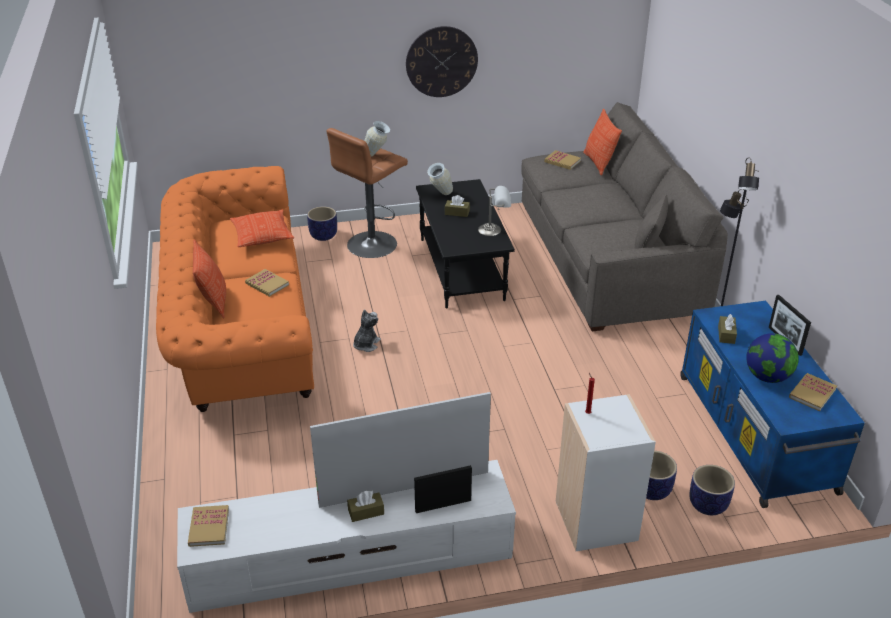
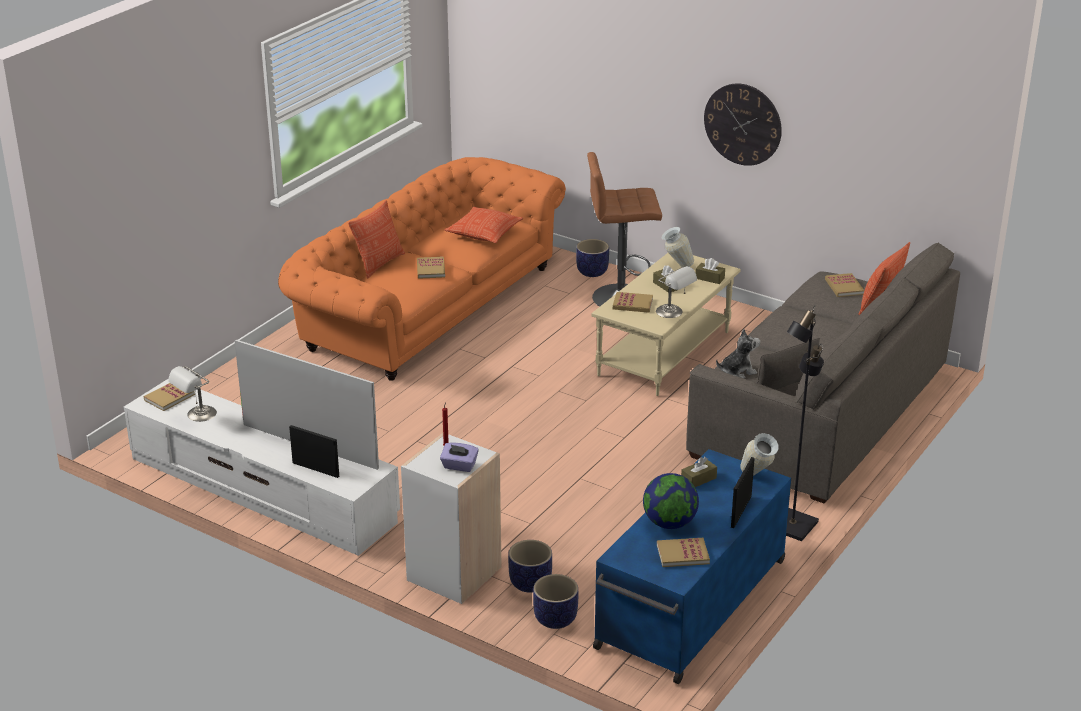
camera: 45 degrees right, 5 degrees down
(264, 528) = (197, 416): none -> white table lamp
(366, 344) = (490, 368): plush toy -> plush toy (737, 371)
(366, 512) = (265, 444): brown tissue box -> brown tissue box (709, 278)
(377, 156) = (636, 200): vase -> vase (757, 479)
(459, 236) = (632, 304): none -> book
(462, 269) = (665, 354): black coffee table -> beige coffee table
(624, 423) = (459, 466): none -> purple tissue box

